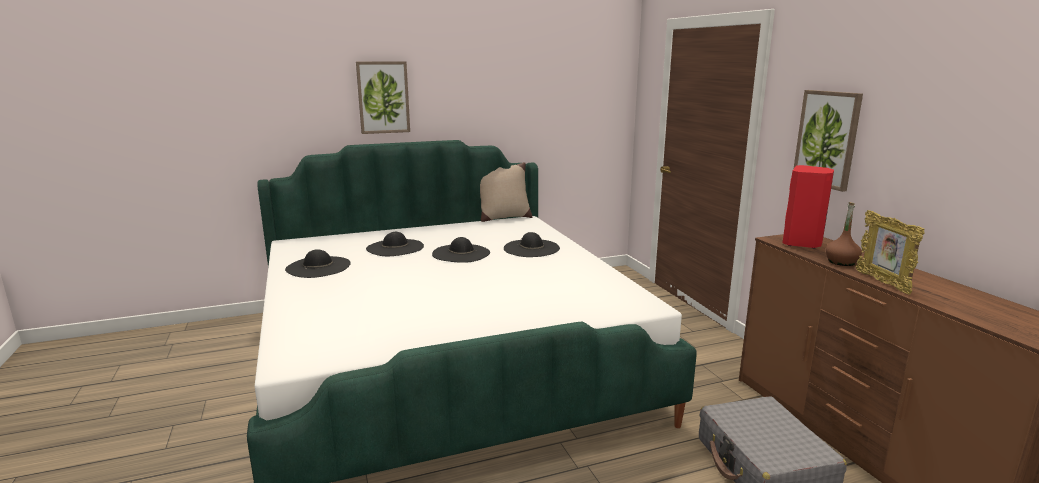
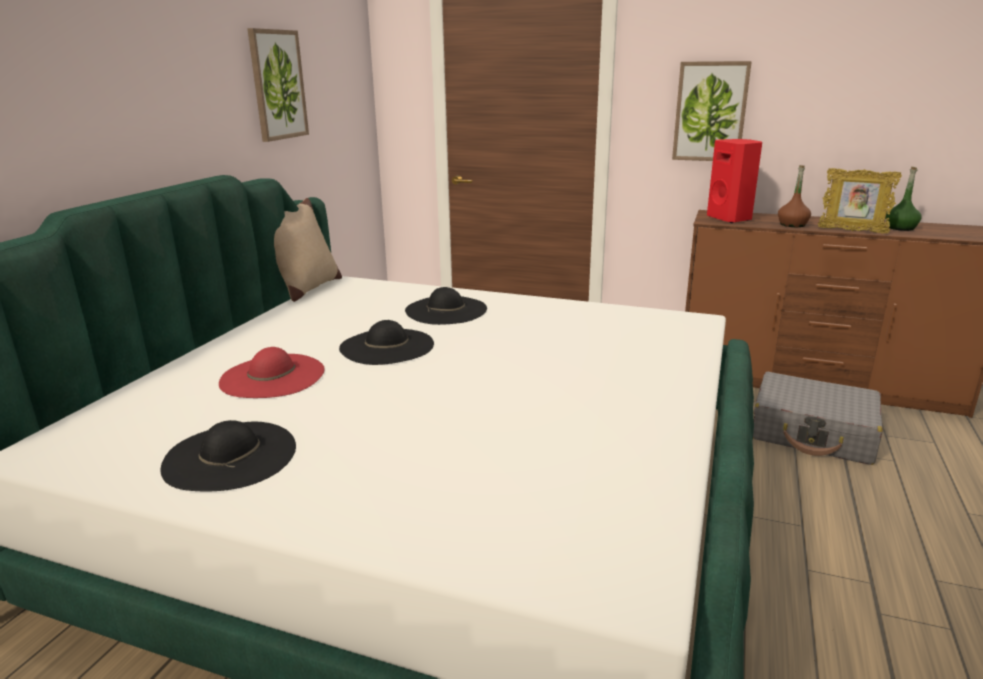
camera: 50 degrees left, 5 degrees up
(383, 97) = (87, 105): picture -> picture (277, 85)
(395, 247) = (272, 376): black hat -> red hat
(956, 297) = (900, 228): none -> green bottle

